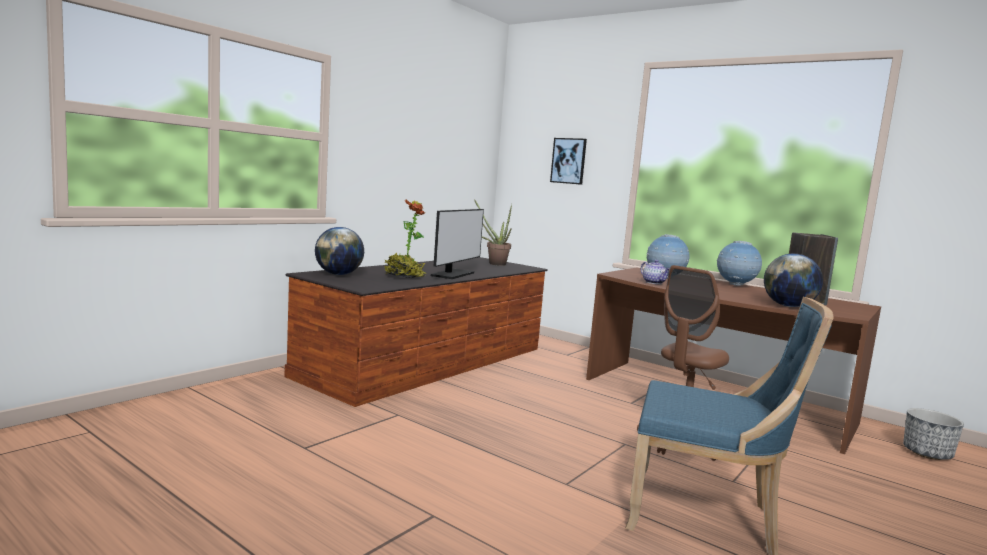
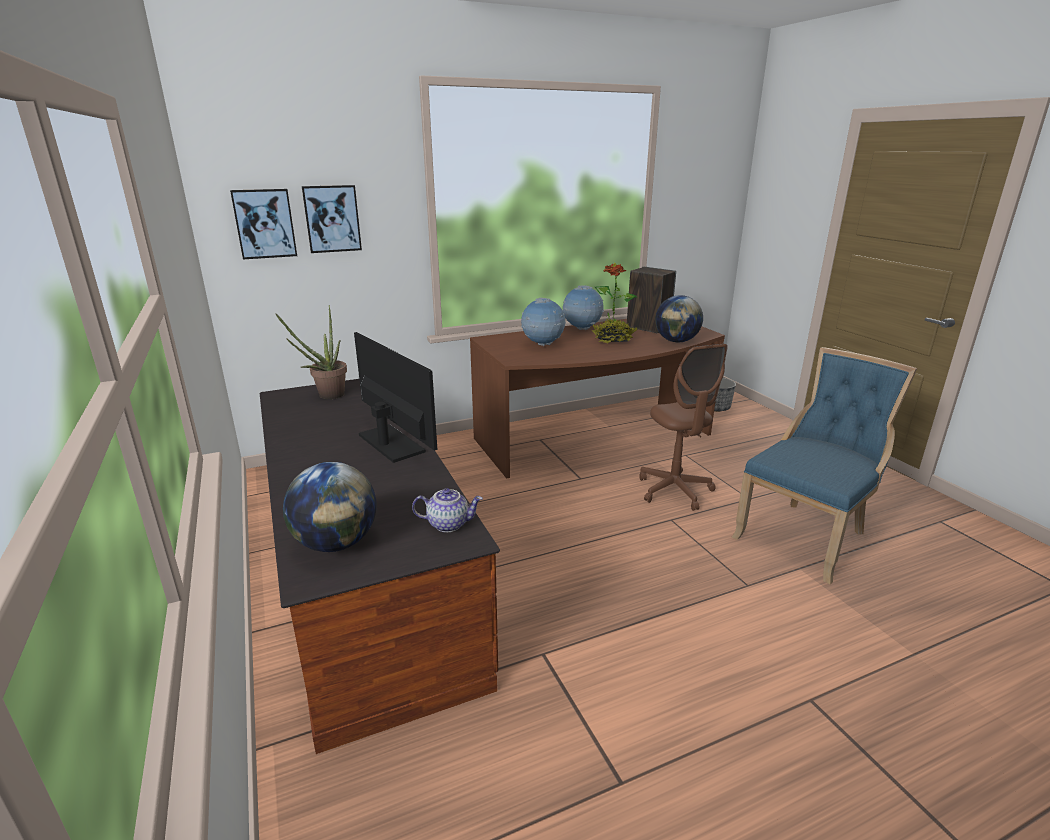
camera: 60 degrees left, 15 degrees up
(404, 276) = (388, 485): potted plant -> potted plant (613, 340)
(531, 160) = (264, 223): none -> picture
(654, 282) = (566, 356): teapot -> teapot (449, 524)

